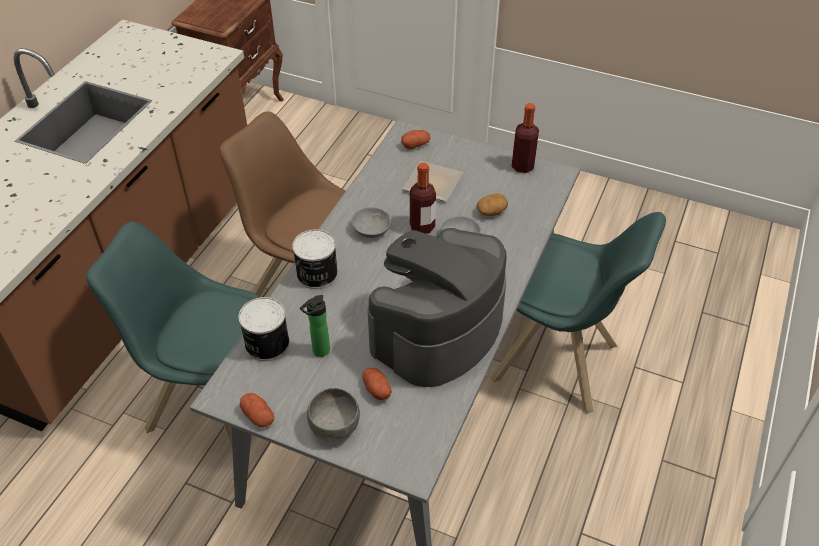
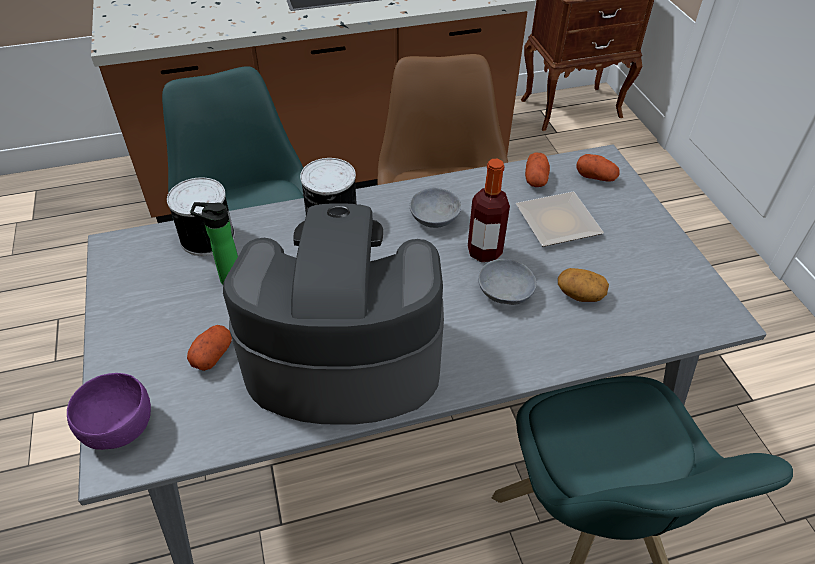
camera: 50 degrees right, 0 degrees up
(258, 416) = (108, 286): potato -> potato (535, 179)
(334, 426) = (135, 351): grey bowl -> none
(390, 458) = (120, 426): none -> purple bowl
(522, 166) = (688, 278): bottle -> none

